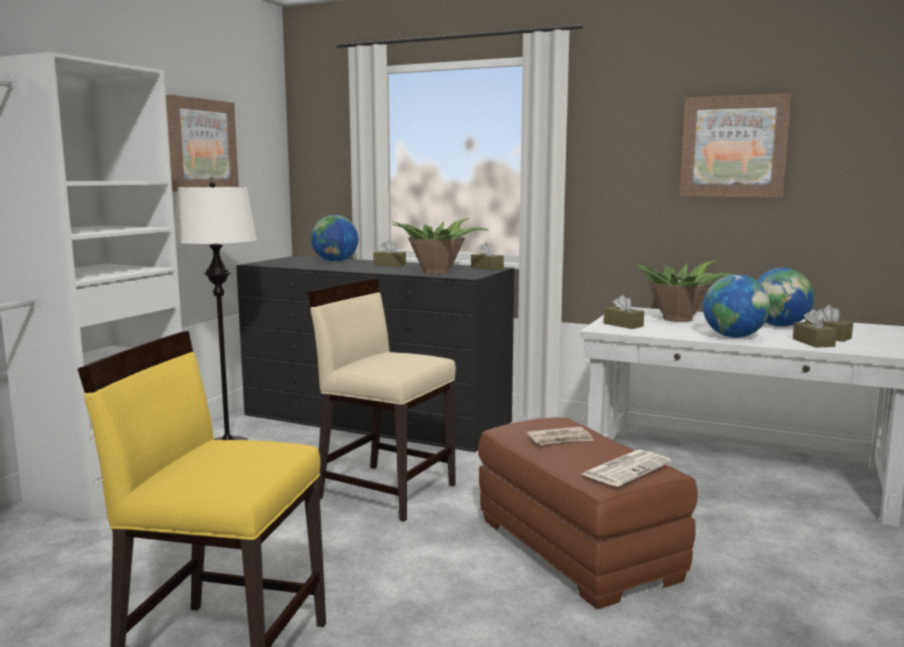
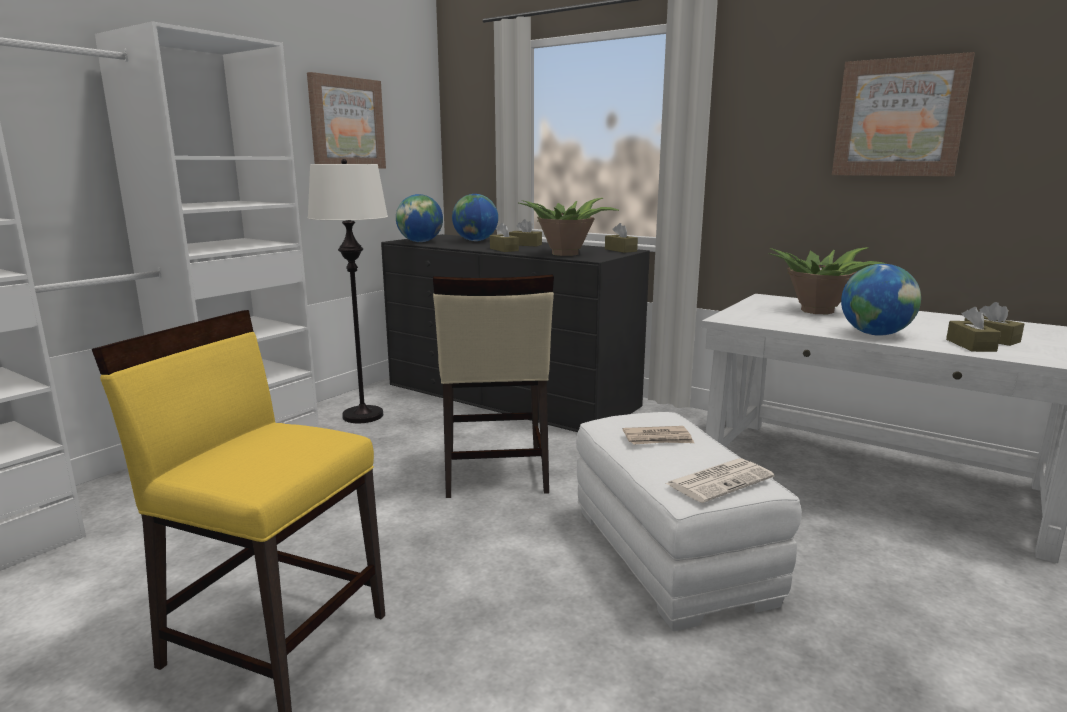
camera: 10 degrees right, 5 degrees up
(386, 491) = (494, 472): beige chair -> beige chair turned 135 degrees counterclockwise
(578, 549) = (671, 556): brown ottoman -> white ottoman
(623, 325) = (753, 315): brown tissue box -> brown tissue box (504, 249)
(779, 326) = (935, 323): globe -> globe (420, 242)

